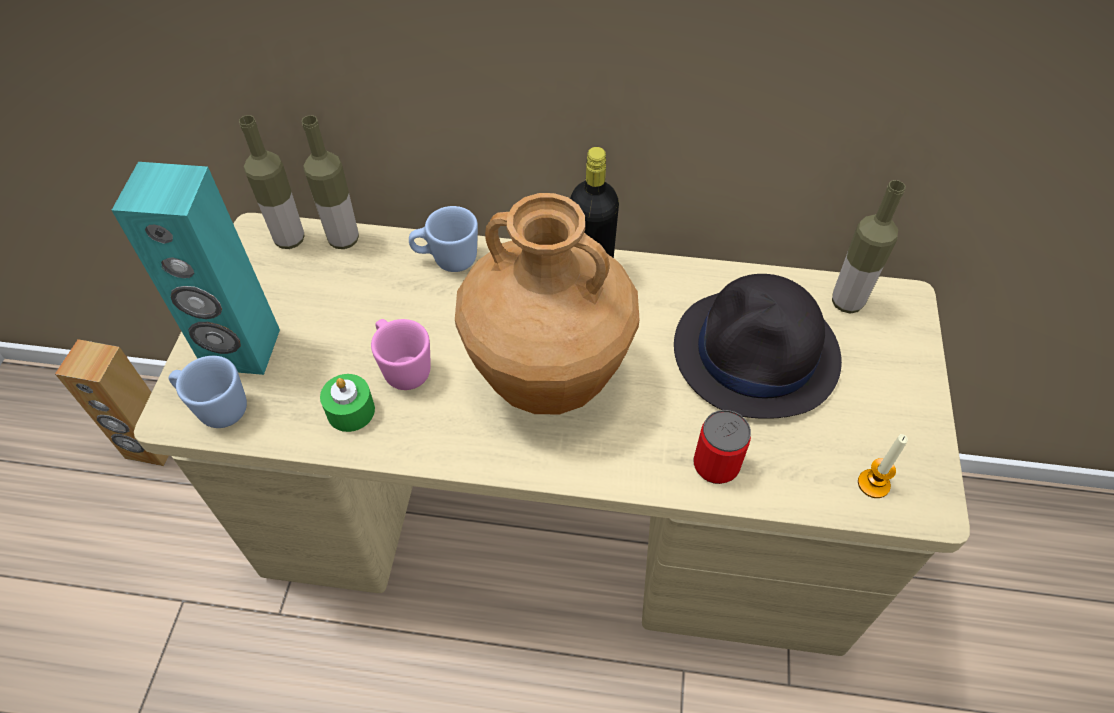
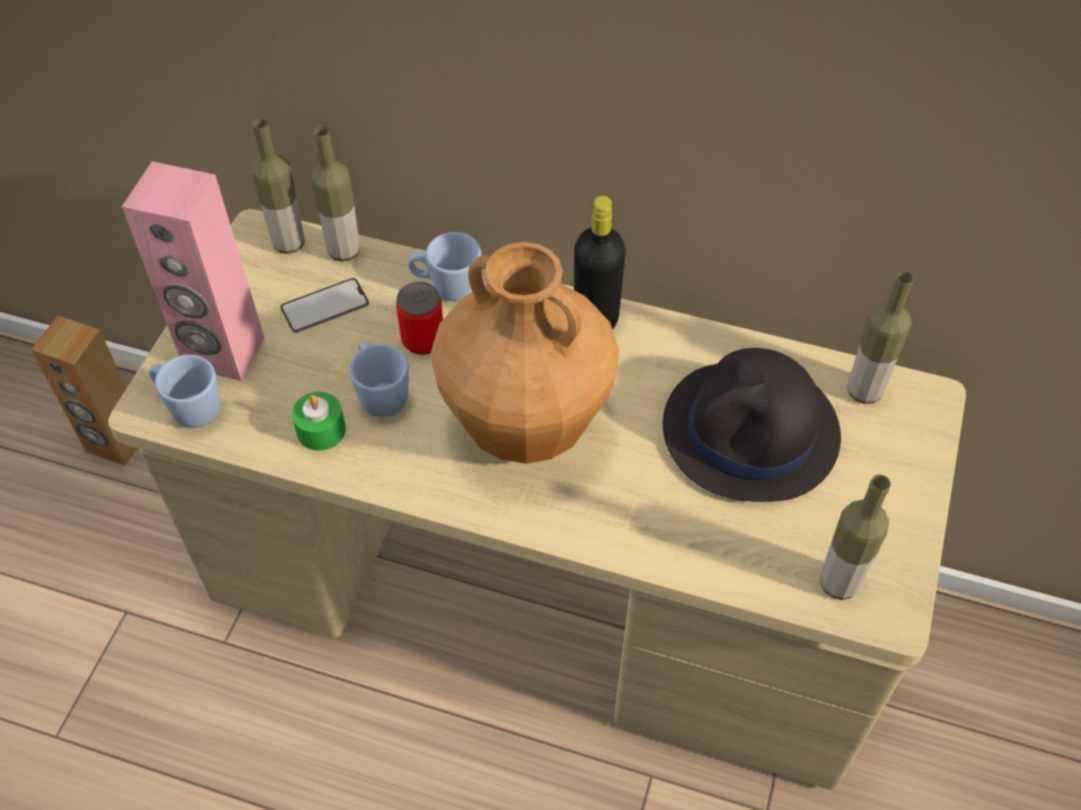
camera: 10 degrees right, 0 degrees up
(242, 350) = (223, 353): turquoise speaker -> pink speaker
(334, 292) = (325, 306): none -> phone
(403, 367) = (380, 393): pink mug -> blue mug
(716, 465) = (678, 540): can -> can (423, 339)
(873, 484) = (838, 583): candle -> bottle

